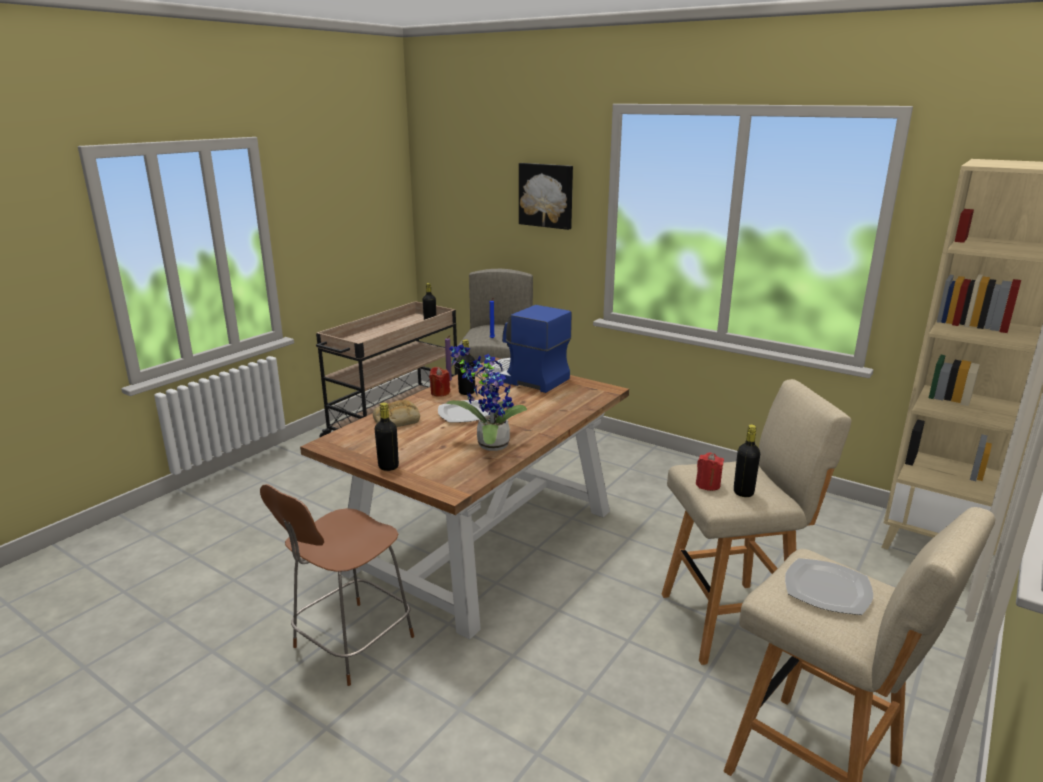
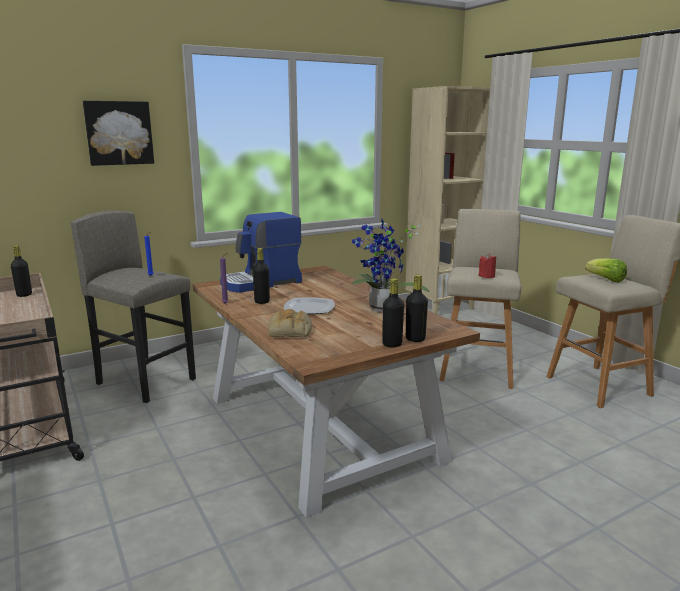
camera: 65 degrees left, 5 degrees down
(350, 644) = (428, 527): brown chair -> none
(440, 393) = (248, 309): red candle -> none
(743, 492) = (500, 272): black bottle -> black bottle (415, 339)
(826, 589) = (606, 280): plate -> lettuce

